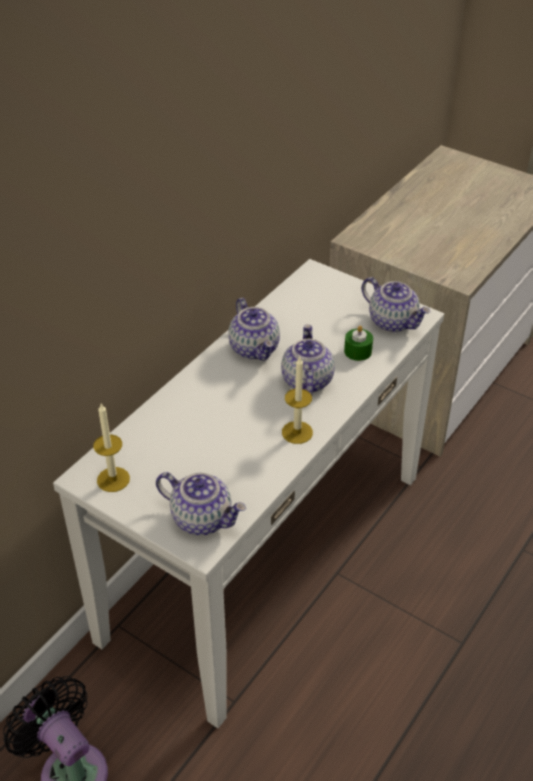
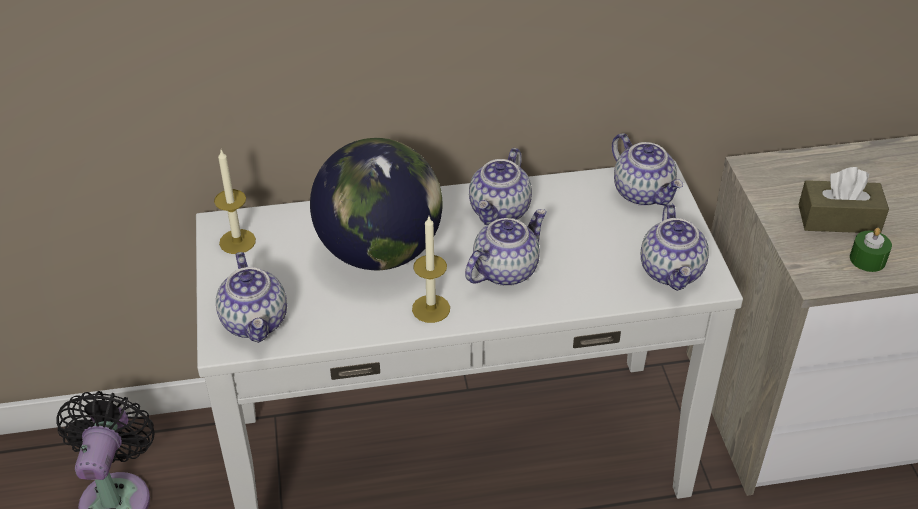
camera: 45 degrees right, 0 degrees up
(218, 421) = (379, 252): none -> globe
(319, 287) = (643, 193): none -> teapot
(358, 351) = (593, 276): green candle -> green candle (867, 259)
(429, 242) = (838, 219): none -> brown tissue box

